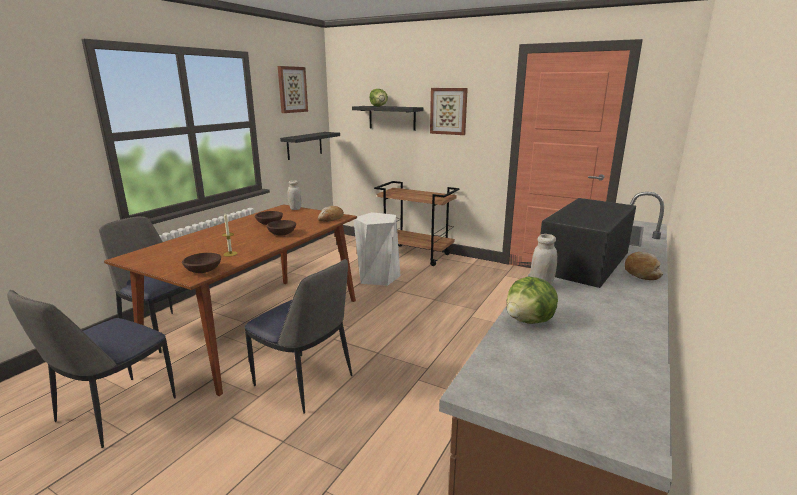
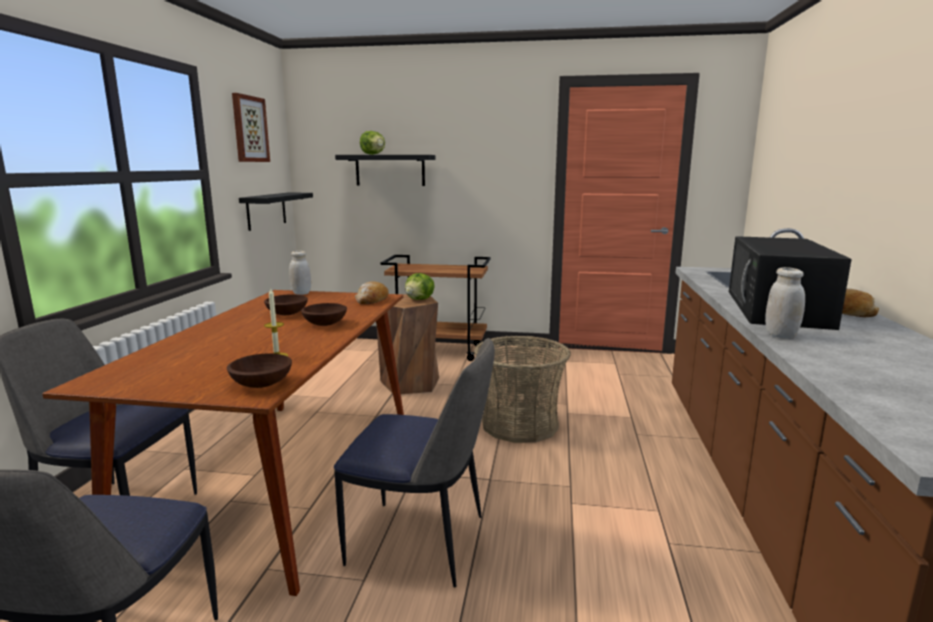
camera: 20 degrees left, 5 degrees down
(378, 277) = (410, 383): white stool -> brown stool
(429, 319) = (520, 424): none -> basket
(448, 111) = (471, 159): picture -> none
(529, 321) = (839, 371): lettuce -> lettuce (420, 299)

